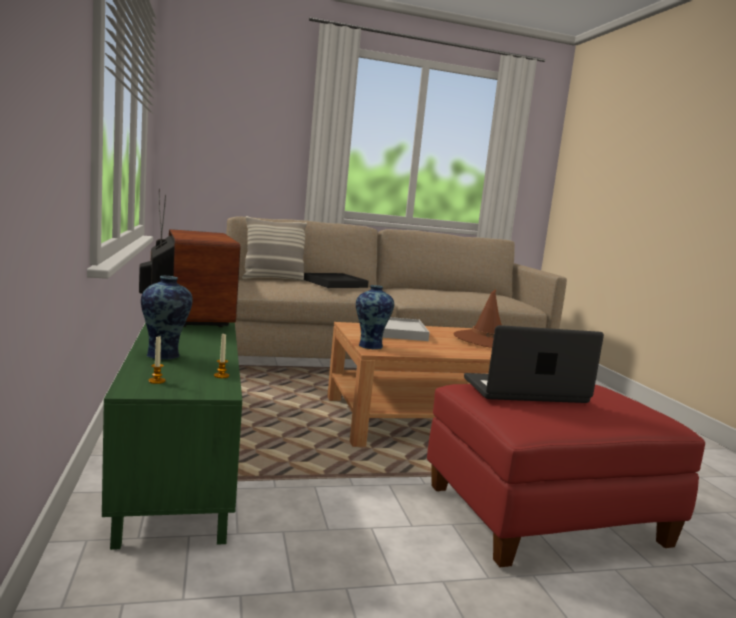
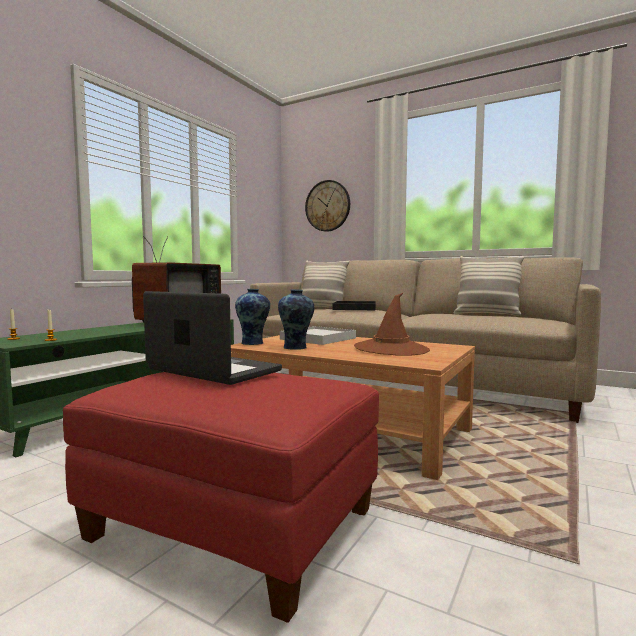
camera: 45 degrees right, 5 degrees down
(165, 355) = (73, 332): vase -> vase (296, 348)
(236, 136) = (327, 206): none -> wall clock
(455, 290) = (487, 315): none -> pillow

